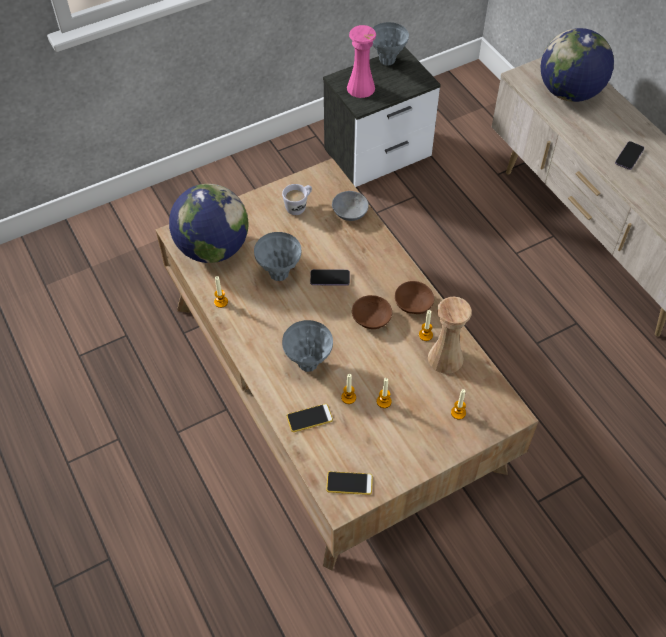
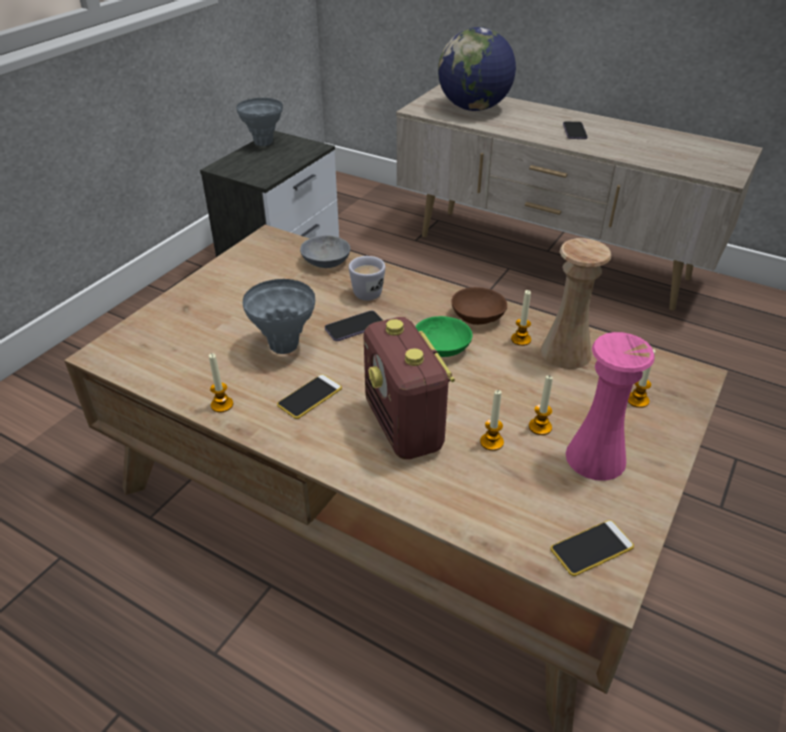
camera: 30 degrees left, 15 degrees down
(213, 248) = (168, 351): globe -> none
(299, 206) = (258, 275): white mug -> white mug (369, 290)
(308, 364) = (404, 426): grey vase -> radio
(309, 418) = (461, 490): phone -> phone (309, 397)
(361, 88) = (251, 167): pink vase -> pink vase (595, 458)
(370, 319) = (441, 348): brown bowl -> green bowl

